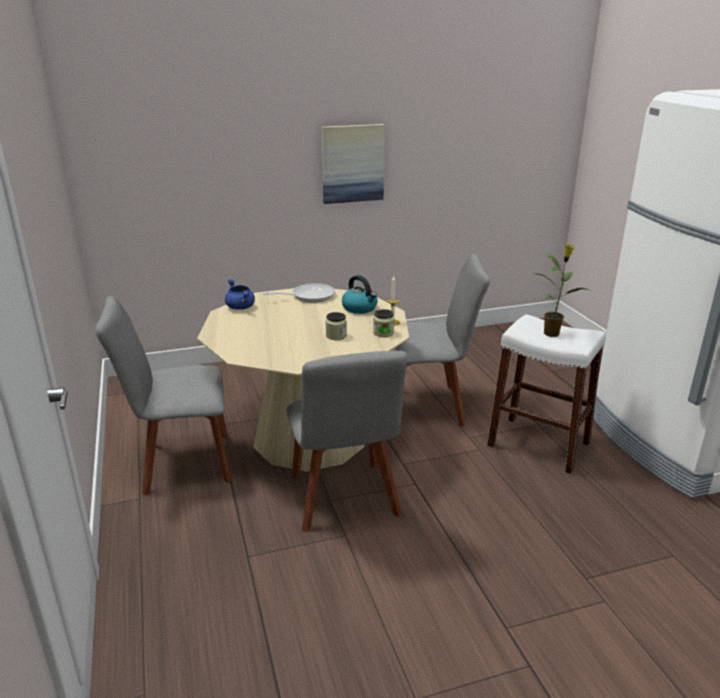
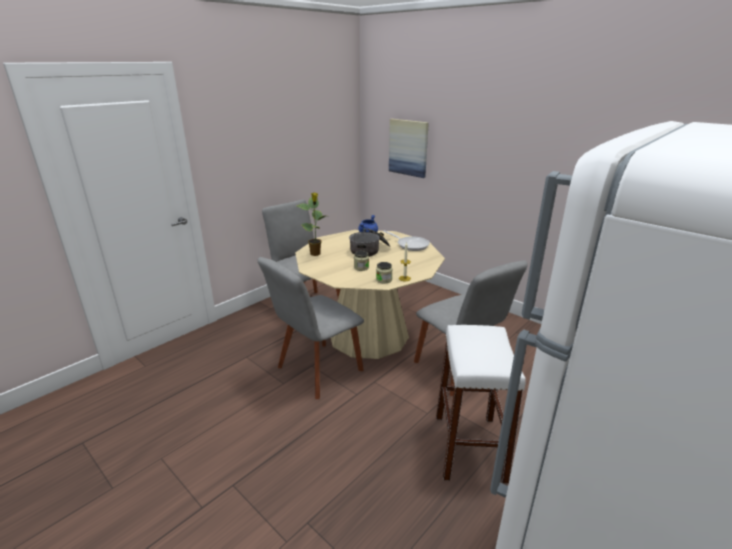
camera: 60 degrees right, 0 degrees up
(292, 319) = (369, 250): none -> cooking pot
(352, 163) = (523, 162): picture -> picture (408, 147)
(360, 308) = (413, 263): kettle -> none
(552, 333) = (479, 348): potted plant -> potted plant (316, 254)

